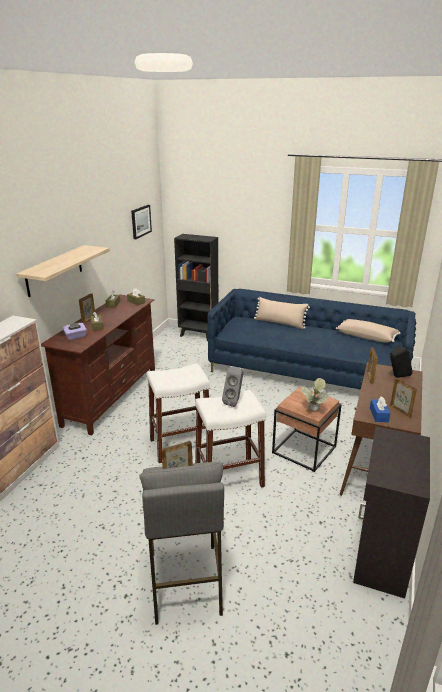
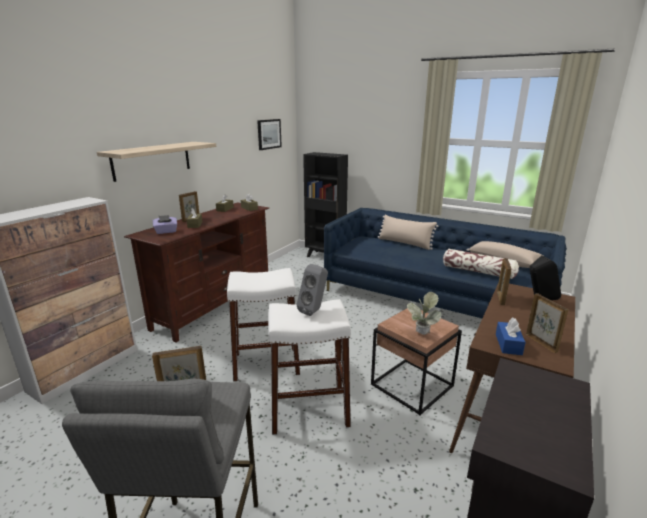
camera: 10 degrees right, 5 degrees down
(347, 348) = (478, 271): none -> pillow

